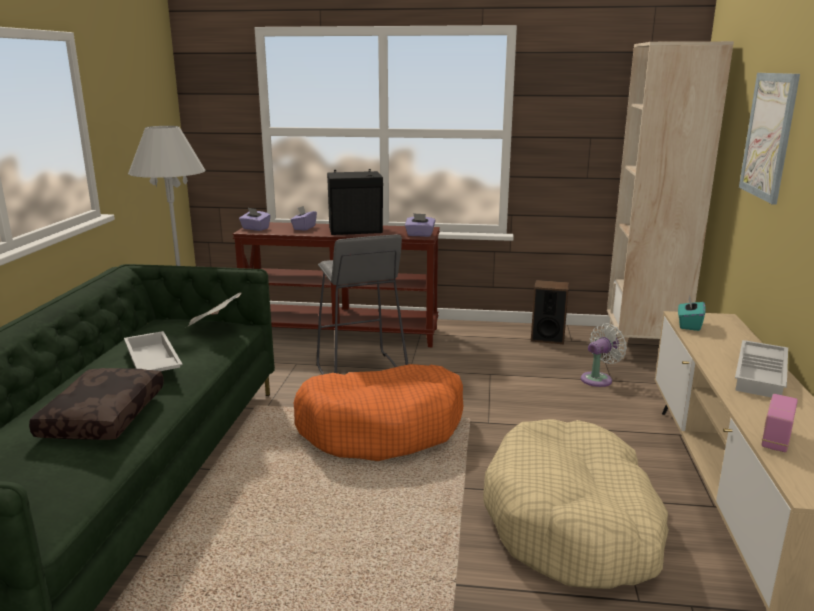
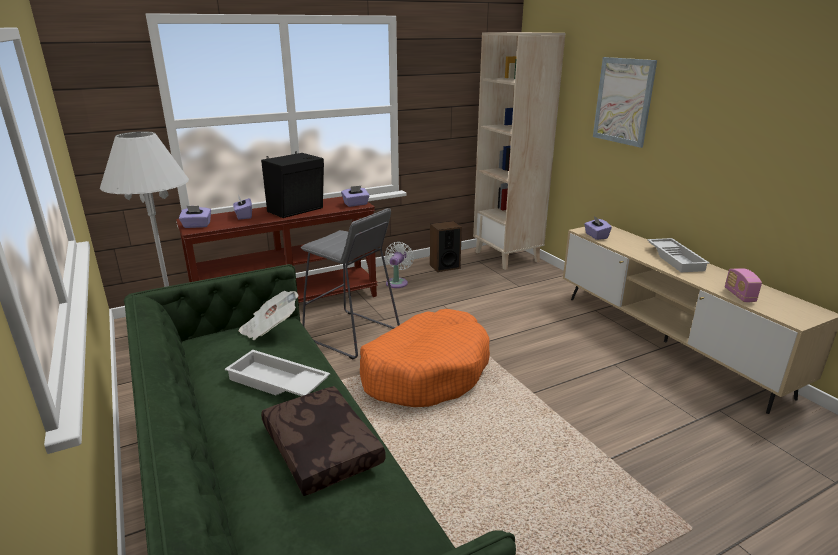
camera: 35 degrees left, 5 degrees up
(573, 523) = (615, 389): beige dog bed -> none
(598, 379) = (510, 287): white fan -> white fan (397, 282)
(689, 325) = (596, 236): turquoise tissue box -> purple tissue box

